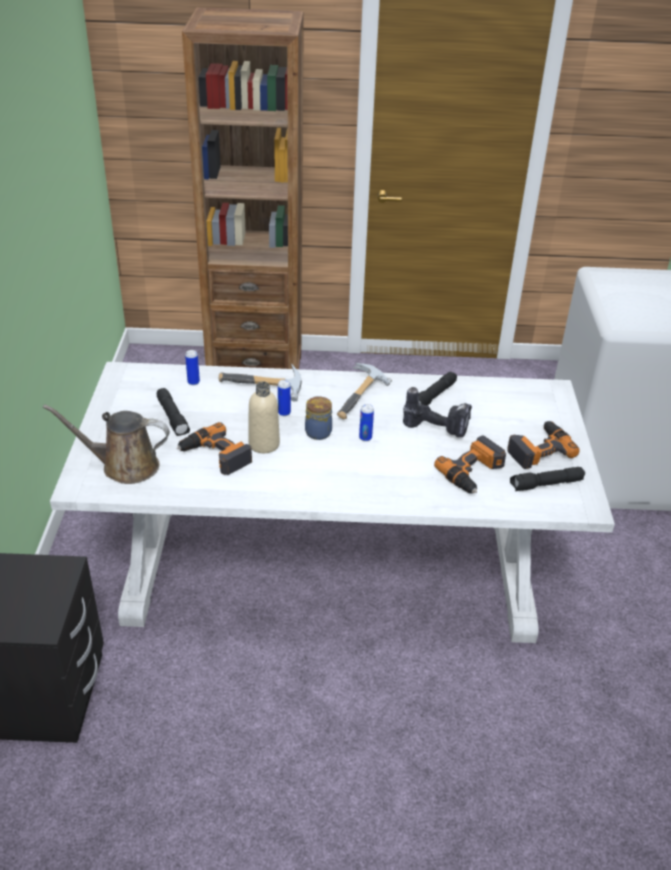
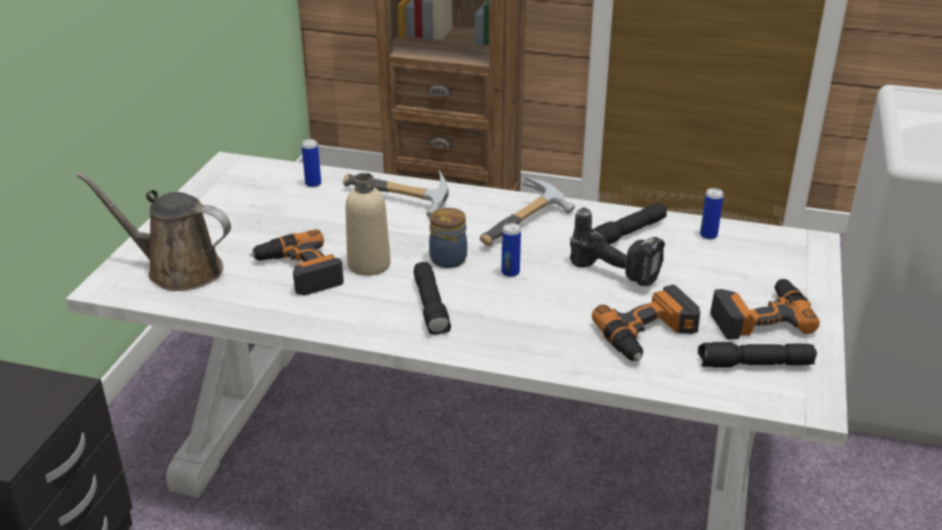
camera: 15 degrees right, 5 degrees down
(173, 417) = (267, 221): black flashlight -> black flashlight (431, 307)
(284, 413) = (413, 231): can -> can (708, 236)

